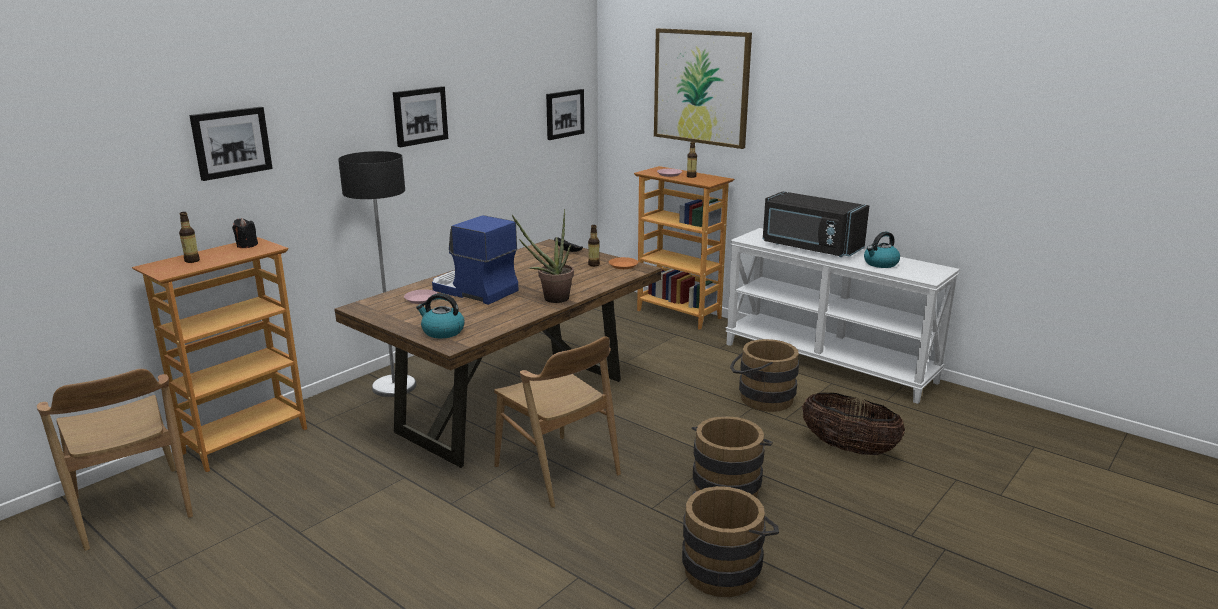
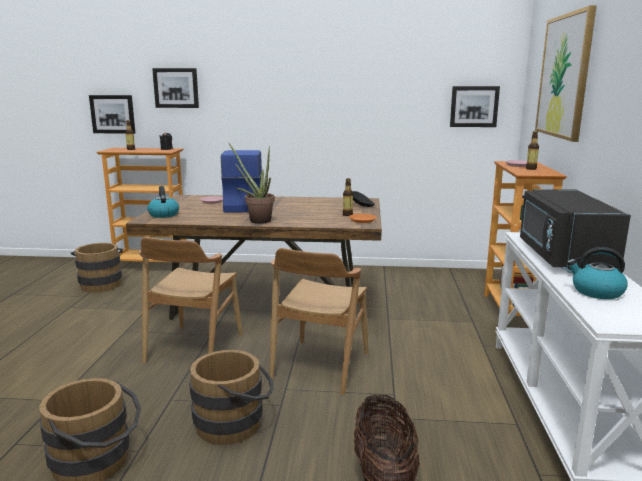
camera: 55 degrees right, 5 degrees down
(132, 508) = (72, 270): brown chair -> brown chair (320, 366)
(394, 387) = (249, 272): floor lamp -> none
(420, 116) = (316, 89): picture -> picture (113, 114)
(760, 398) = (417, 393): brown bucket -> brown bucket (101, 284)

